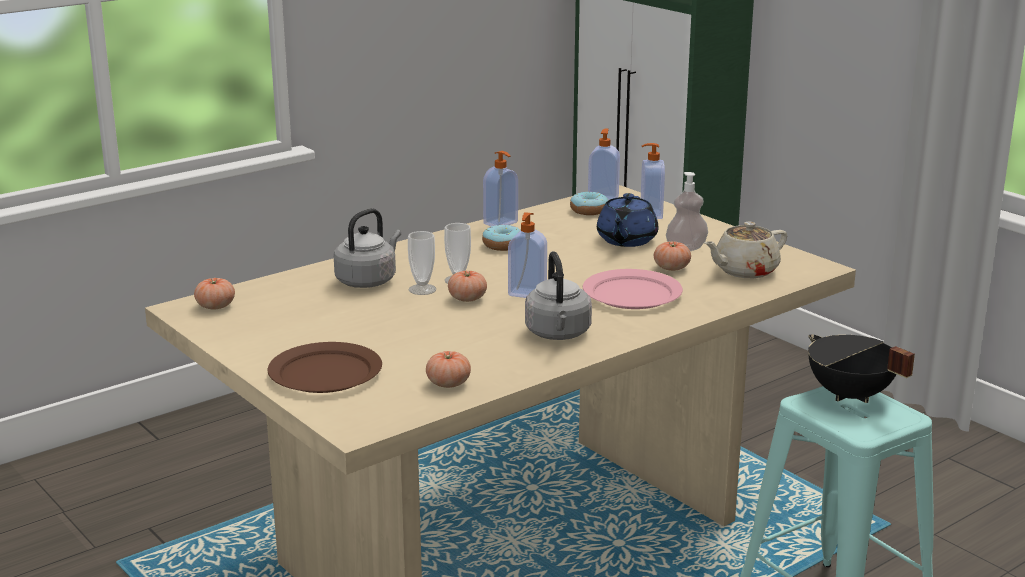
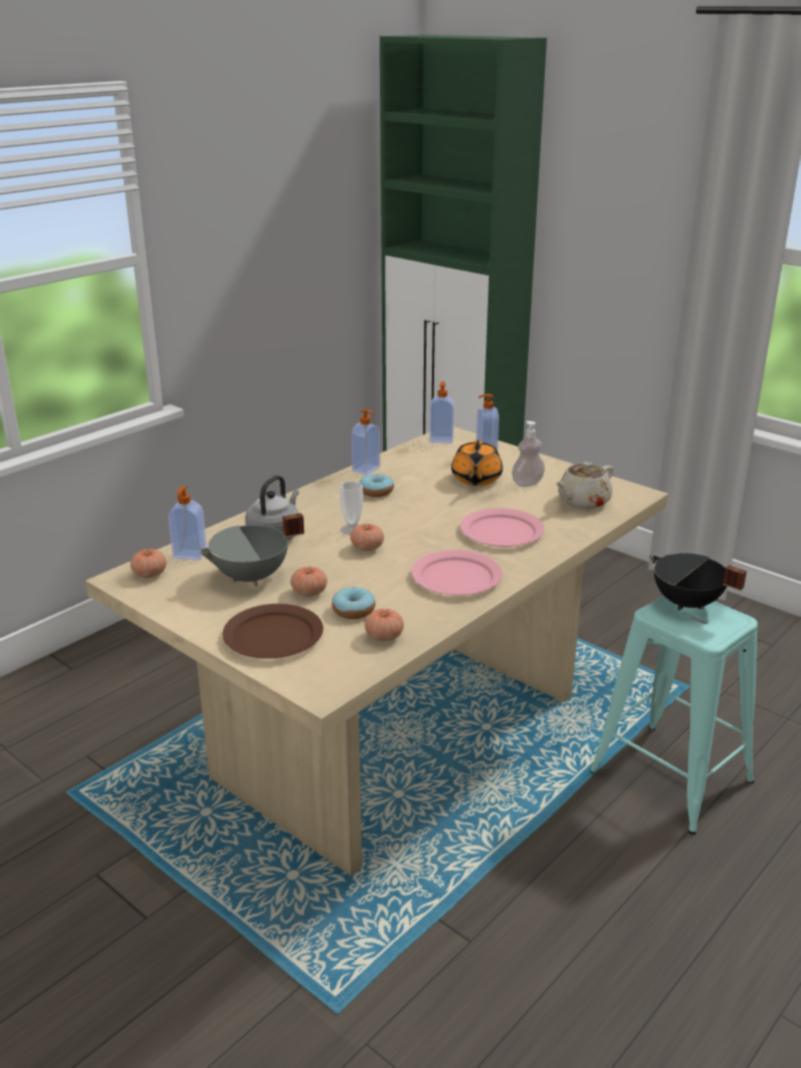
camera: 10 degrees left, 5 degrees up
(325, 318) = (252, 578): none -> grey cooking pot
(422, 289) = (325, 541): cup -> none
(527, 294) = (415, 539): soap dispenser -> soap dispenser (189, 555)
(558, 334) = (457, 577): grey kettle -> pink plate
(589, 210) = (434, 452): donut -> donut (353, 610)
(626, 240) = (476, 479): blue teapot -> orange teapot
(671, 268) = (523, 503): tomato -> tomato (309, 592)

